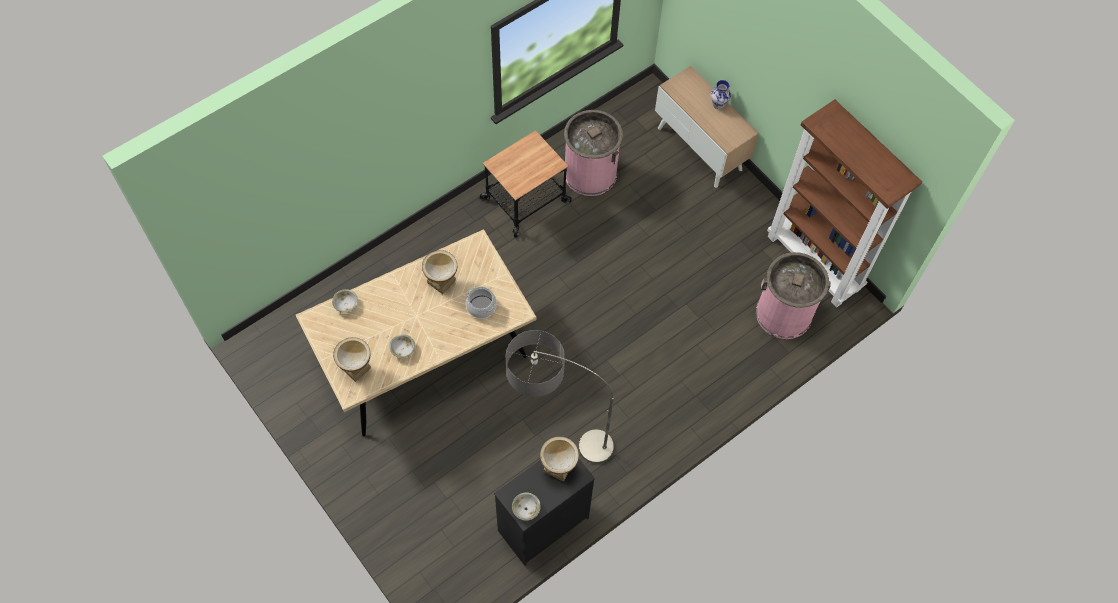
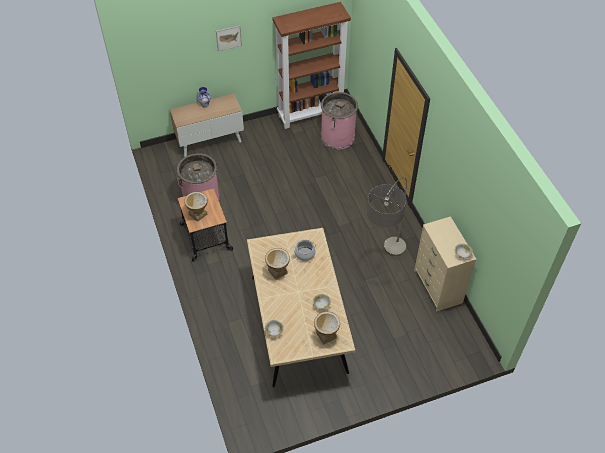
camera: 70 degrees left, 10 degrees down
(543, 523) = (437, 286): black dresser -> beige dresser
(558, 467) = (439, 231): vase -> vase (198, 214)
(780, 63) = (228, 38): none -> picture

